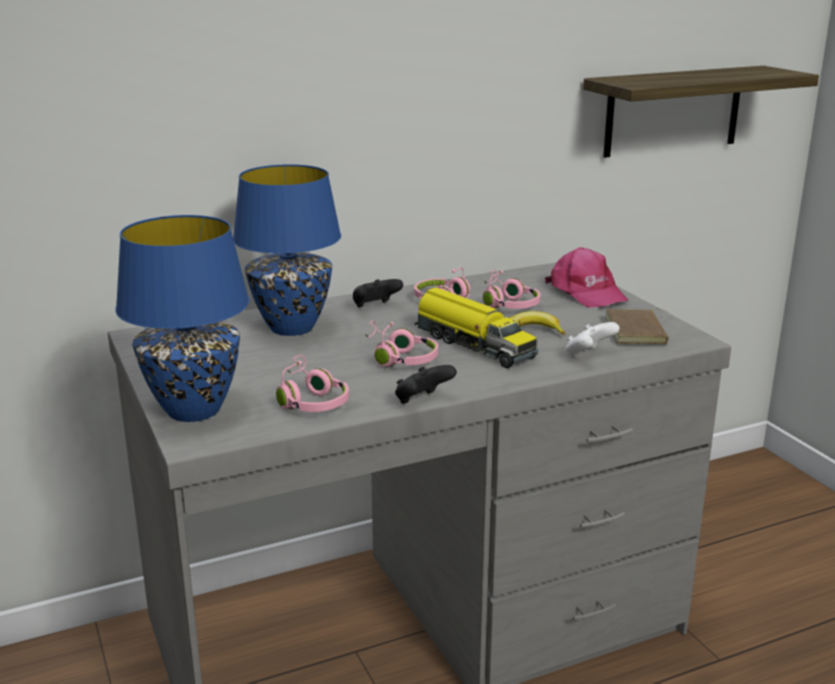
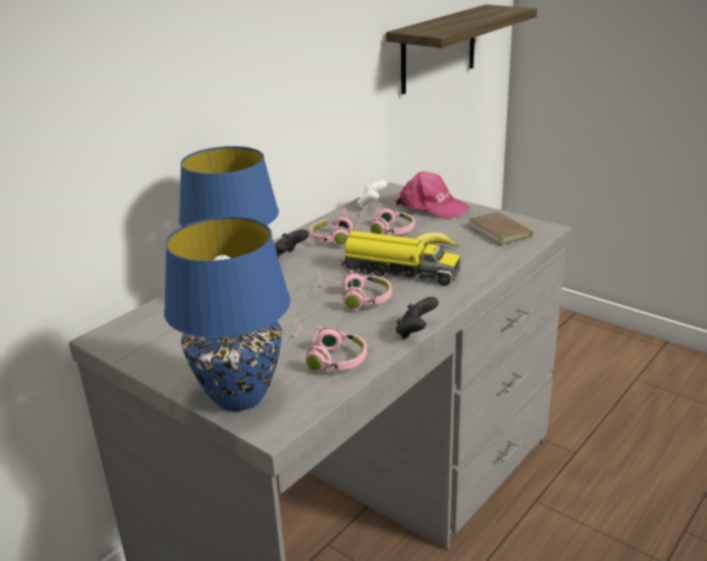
camera: 25 degrees left, 5 degrees up
(588, 356) = (490, 260): white game controller -> white game controller (371, 205)

